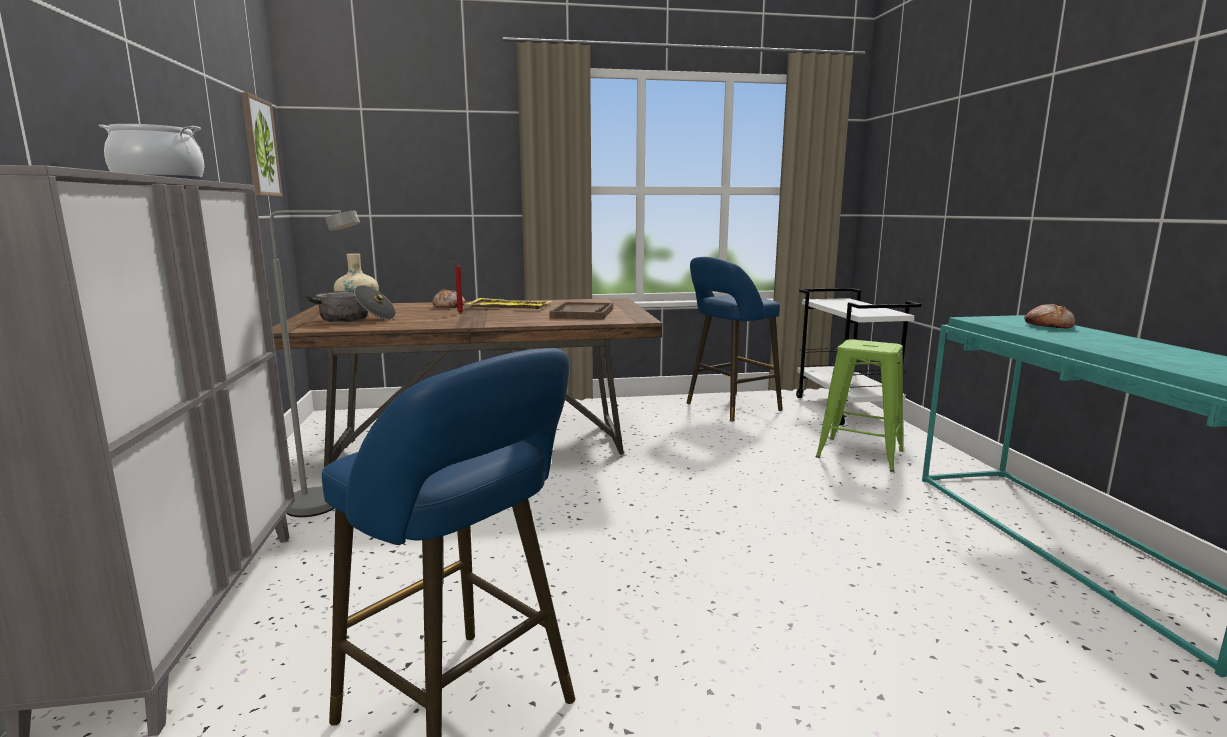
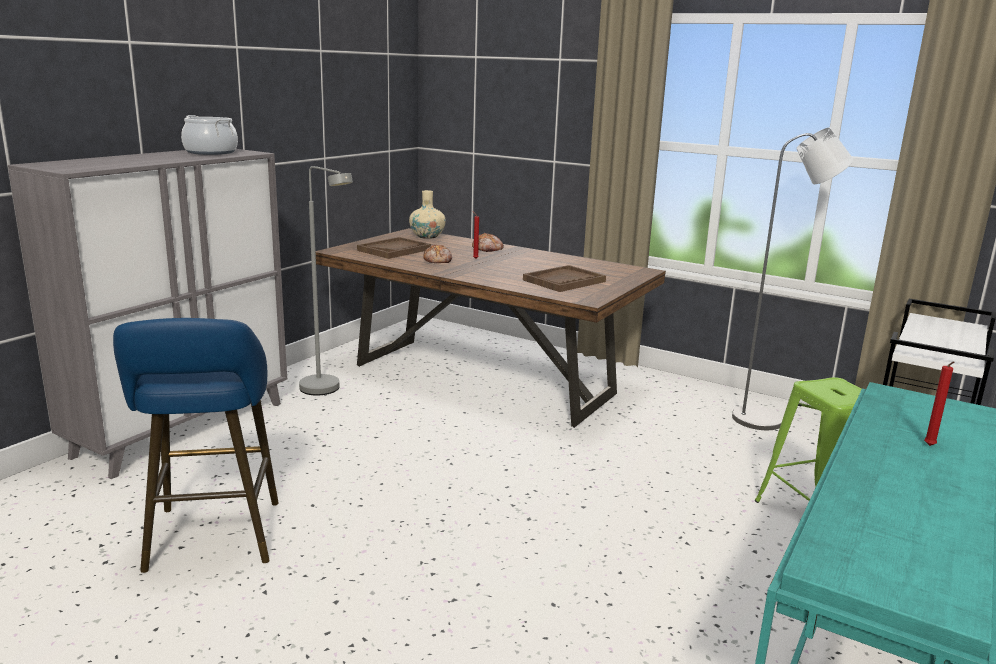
camera: 40 degrees right, 5 degrees up
(260, 147) = (382, 95): picture -> none
(356, 319) = (394, 250): cooking pot -> brown tray
(508, 306) = (530, 259): yellow tray -> none
(729, 408) = (767, 420): blue stool -> grey floor lamp
(1048, 326) = (941, 428): bread -> bread (438, 261)
(1077, 333) = (930, 446): none -> red candle

